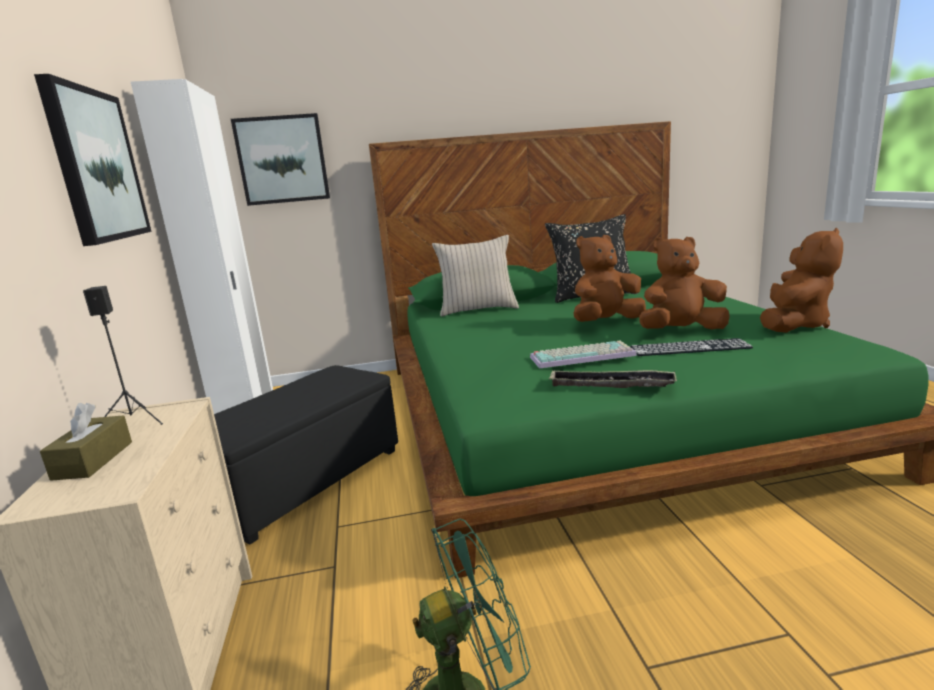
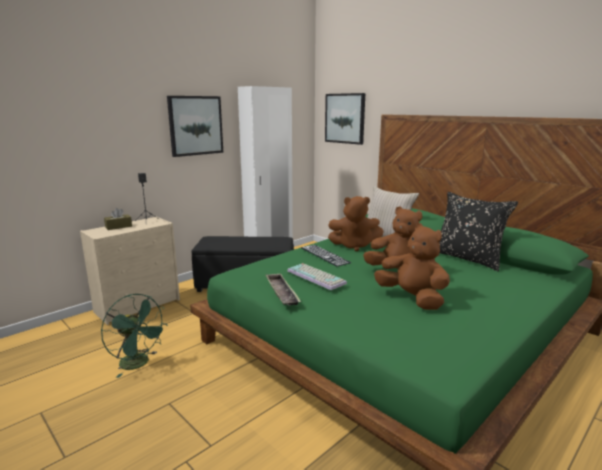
camera: 55 degrees right, 0 degrees up
(689, 347) = (373, 305): keyboard -> keyboard (325, 255)
(794, 325) = (482, 338): brown plush toy -> brown plush toy (354, 246)

